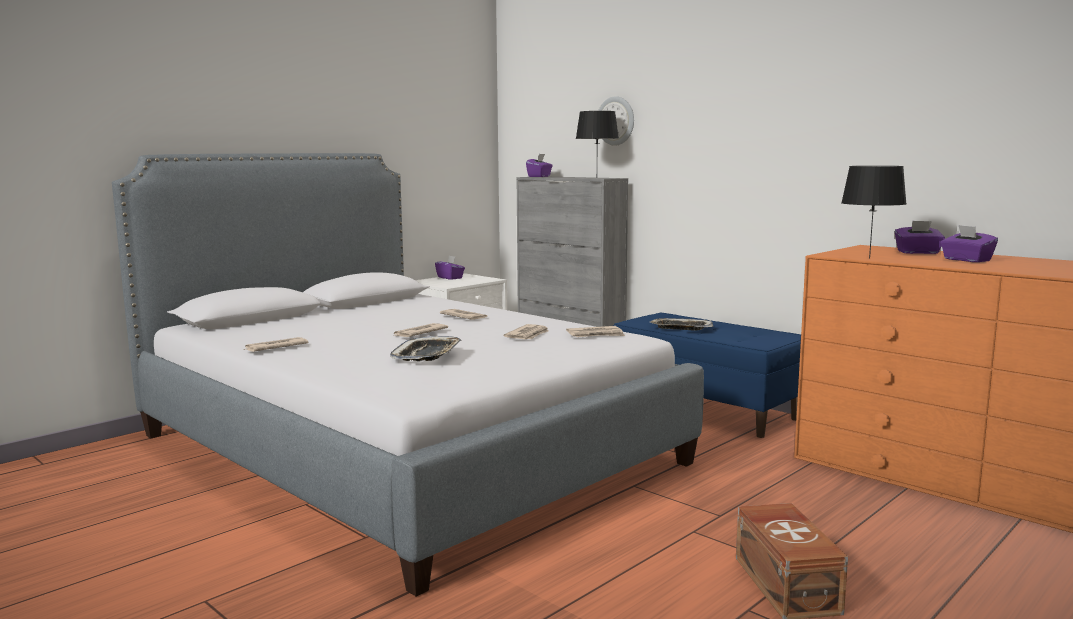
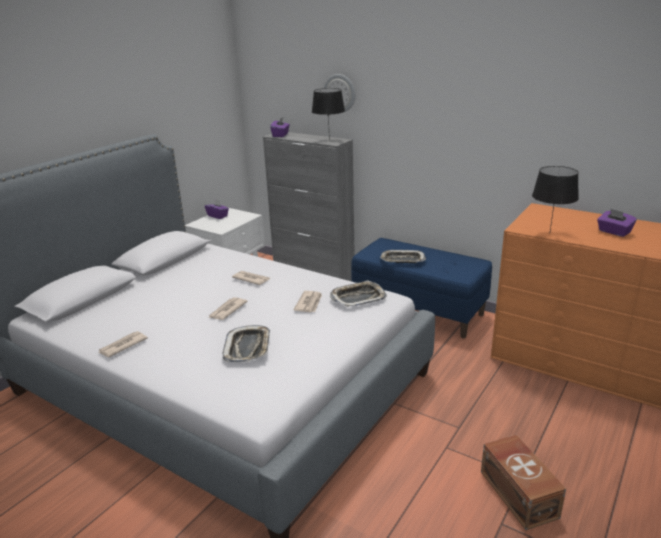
camera: 10 degrees left, 15 degrees up
(596, 335) = (358, 298): newspaper -> tray
(918, 252) = (576, 218): purple tissue box -> none

